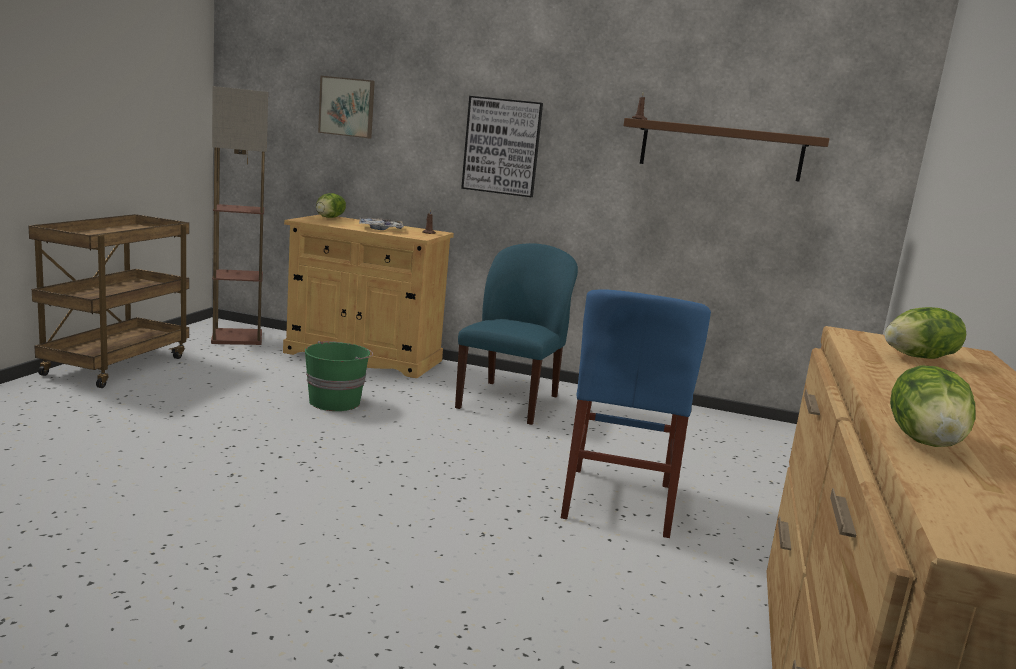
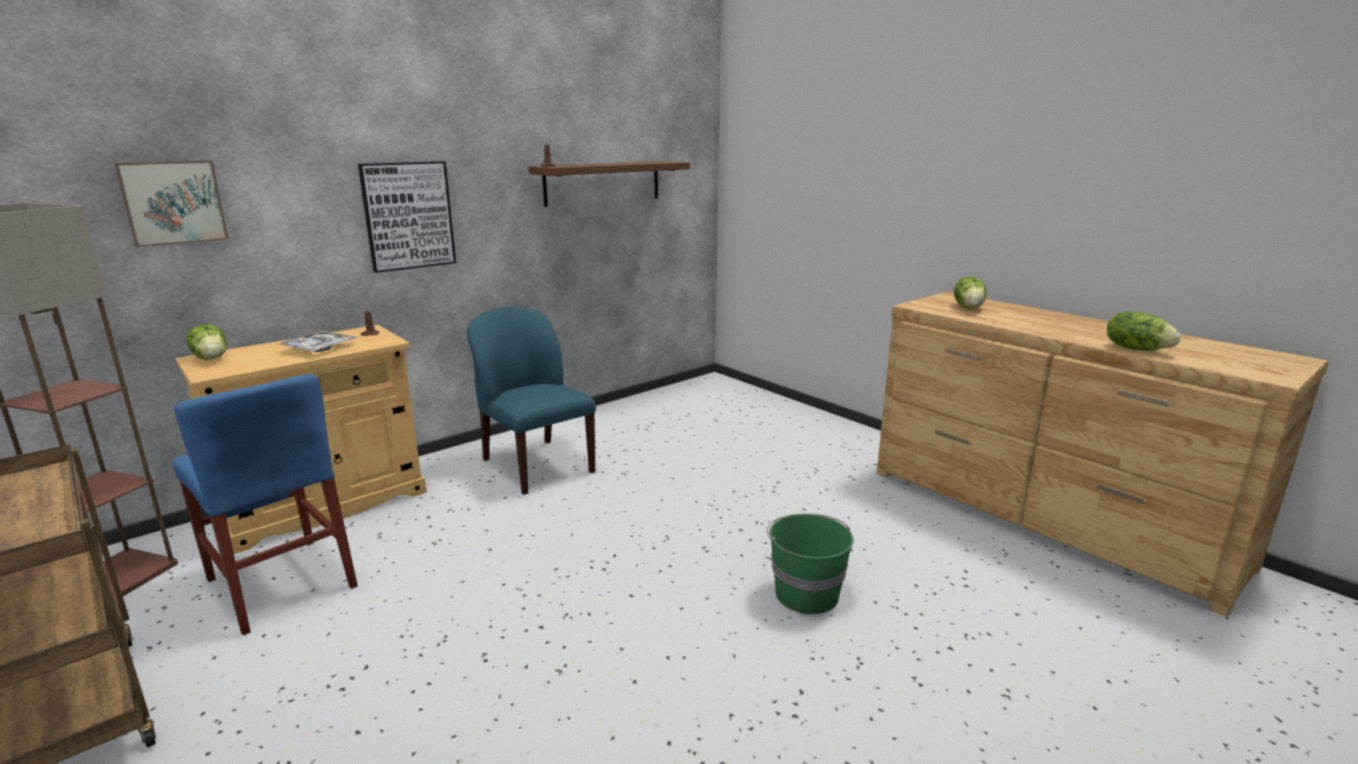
camera: 55 degrees left, 5 degrees up
(336, 402) = (434, 556): green bucket -> green bucket (805, 593)
(618, 500) = (750, 485): blue chair -> blue chair (281, 583)

